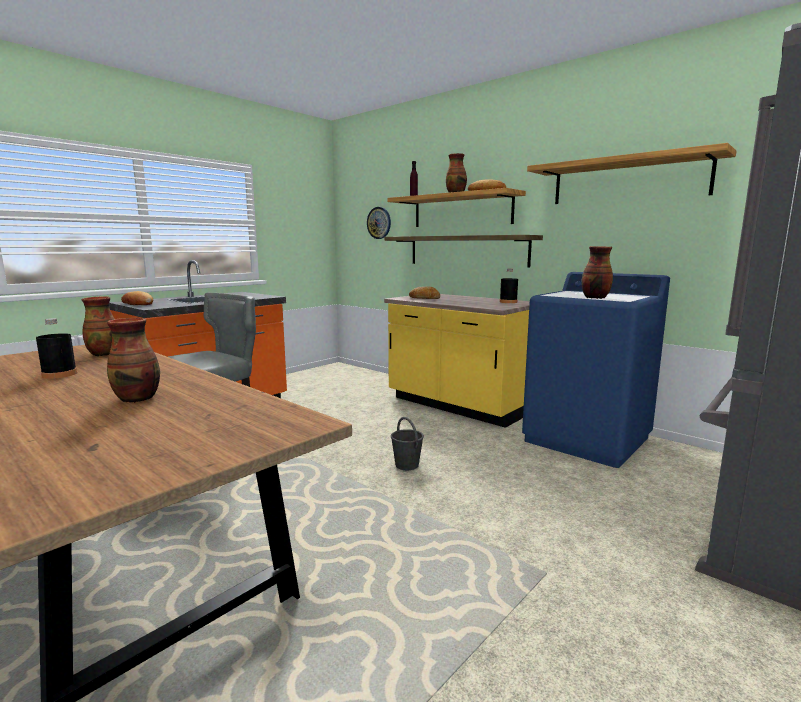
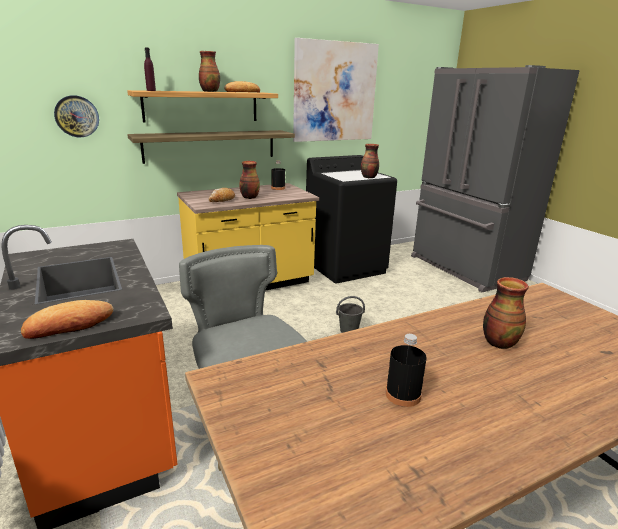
camera: 70 degrees left, 10 degrees up
(104, 354) = (294, 375): vase -> vase (249, 197)
(587, 439) = (345, 267): blue washing machine -> black washing machine
(628, 181) = (335, 92): shelf -> picture

